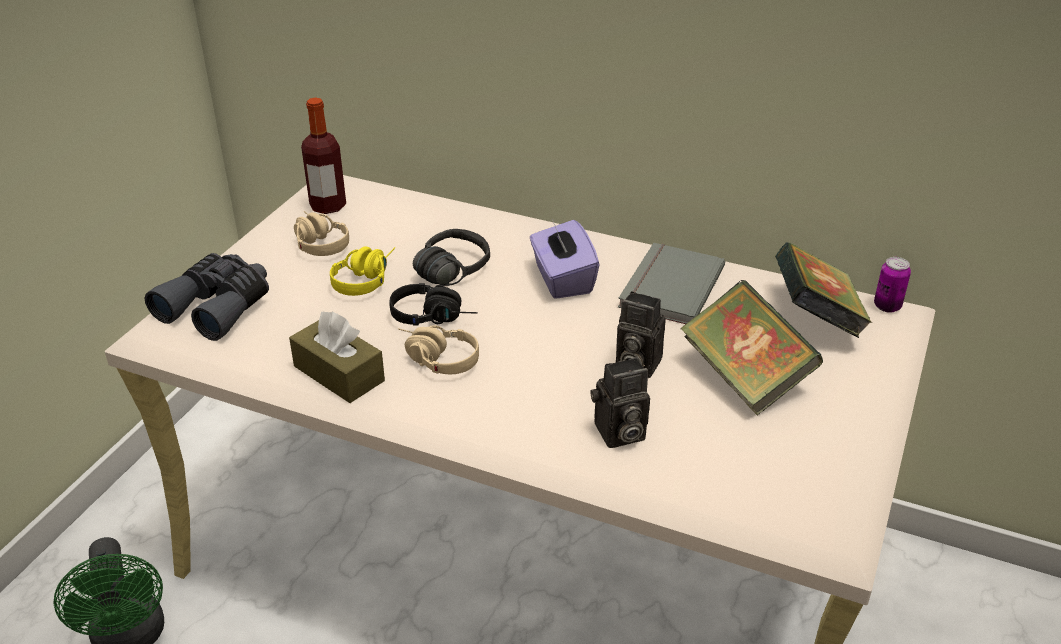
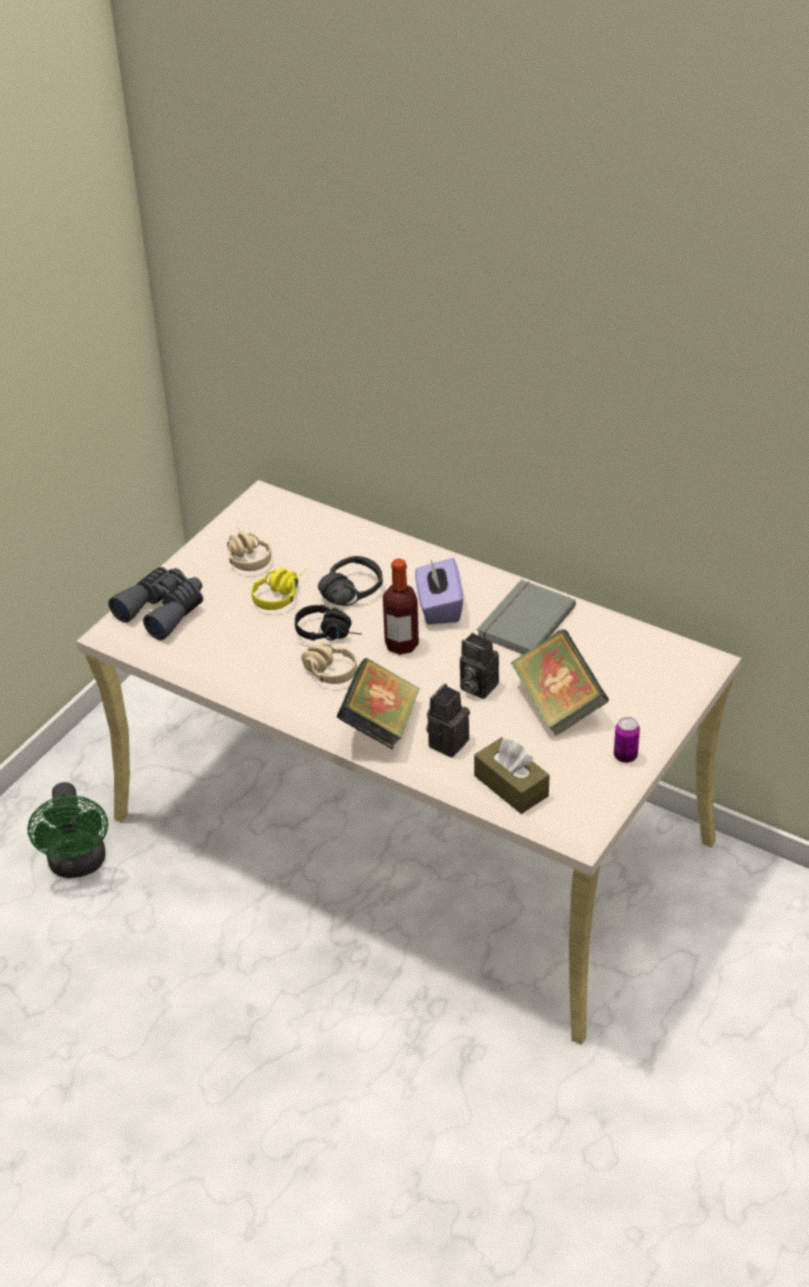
camera: 10 degrees right, 5 degrees up
(328, 206) = (258, 520): bottle -> bottle (401, 645)
(339, 373) = (250, 675): brown tissue box -> brown tissue box (511, 786)
(618, 434) = (447, 741): camera -> camera turned 135 degrees clockwise
(815, 318) = (633, 659): book -> book (380, 725)
(887, 306) = (697, 653): can -> can (625, 756)

